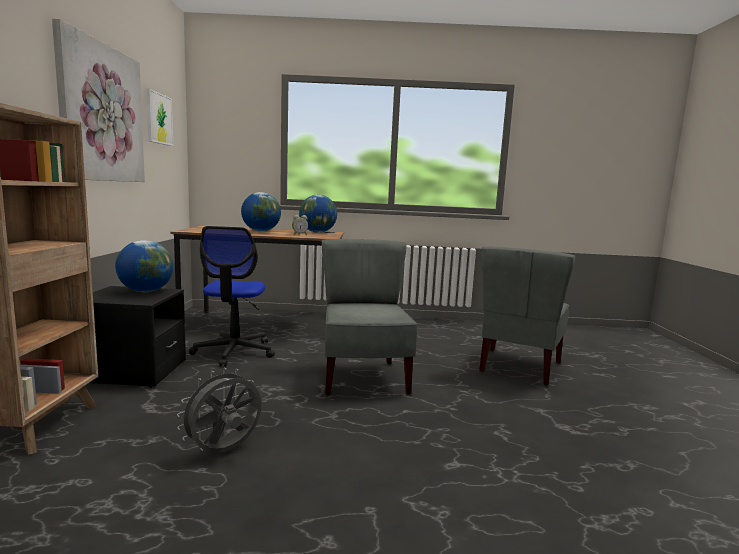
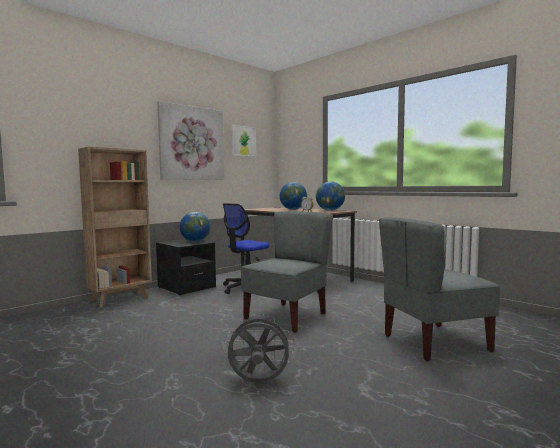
camera: 45 degrees right, 5 degrees down
(224, 451) = (151, 327): grey fan -> grey fan (258, 383)

